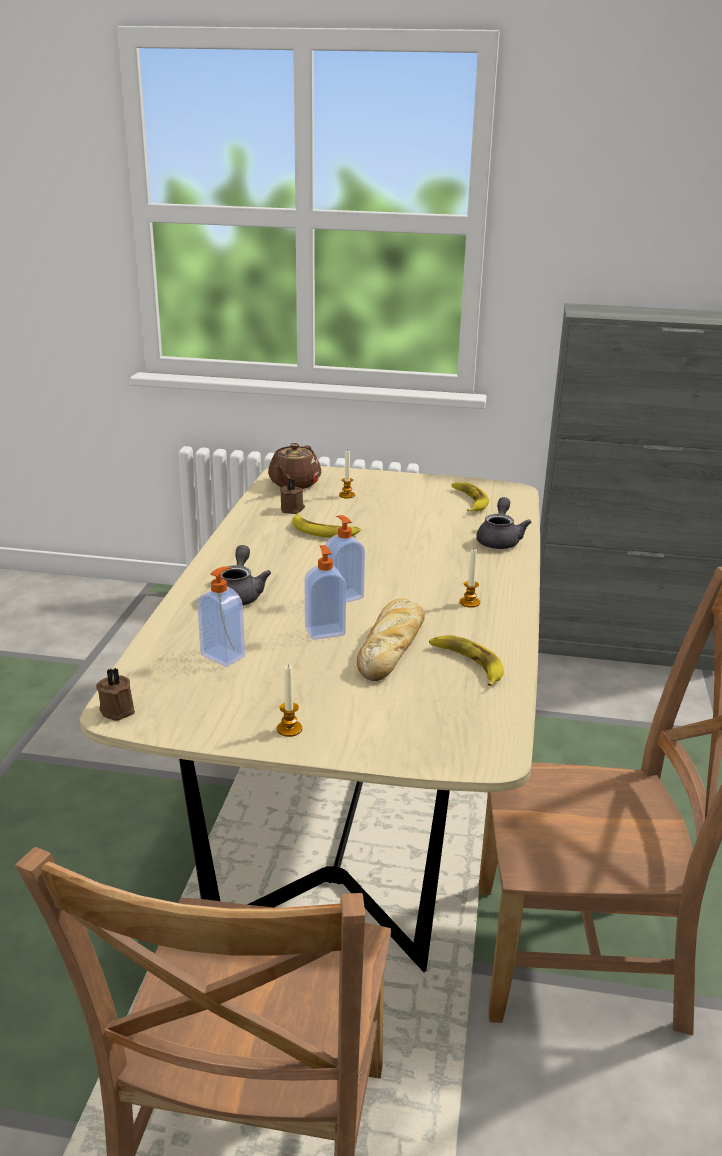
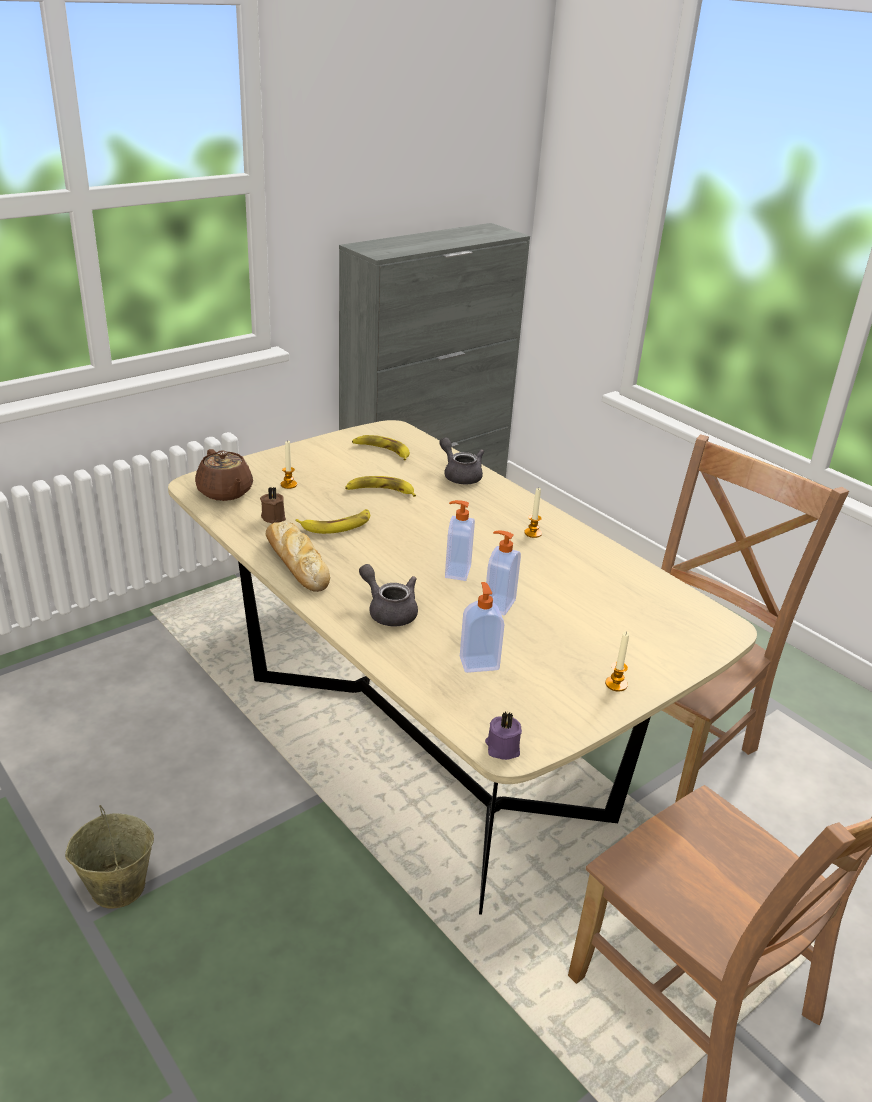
camera: 50 degrees left, 5 degrees up
(51, 749) = (117, 887): none -> beige bucket
(118, 709) = (502, 748): brown candle -> purple candle
(391, 646) = (554, 591): bread -> bread (295, 562)
(467, 664) = (611, 577): banana -> banana (380, 491)

